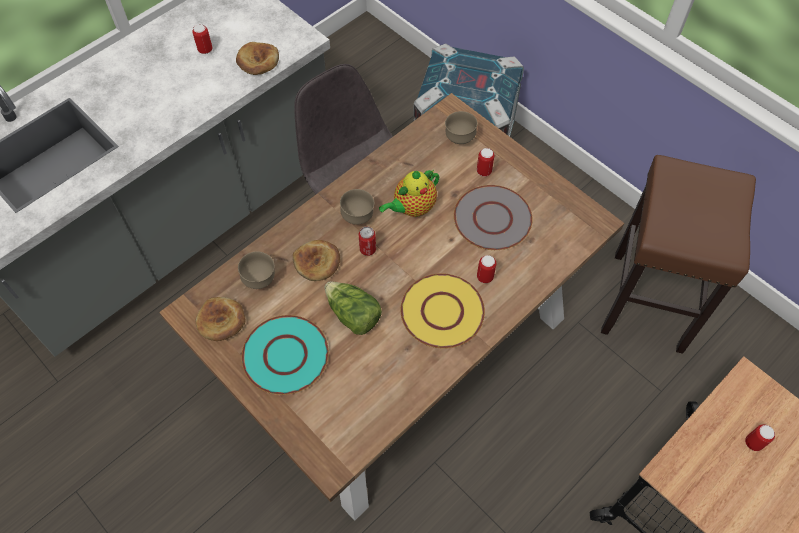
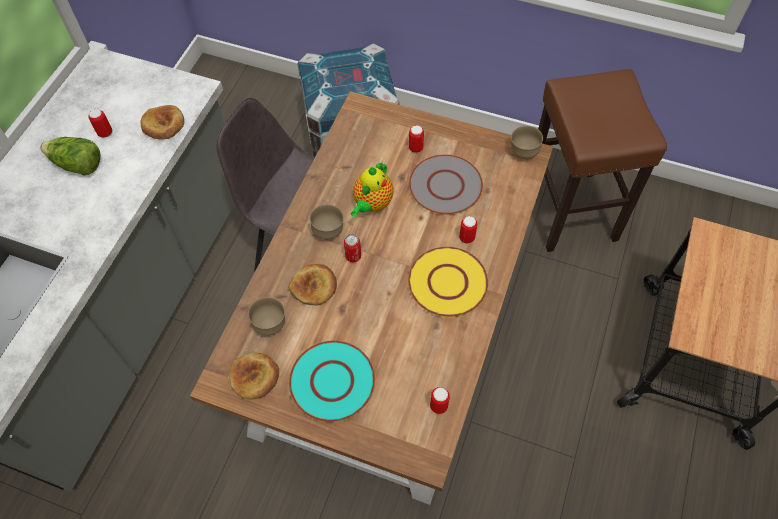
camera: 25 degrees left, 0 degrees up
(353, 315) = (372, 319): lettuce -> lettuce (77, 165)
(459, 138) = (379, 128): brown bowl -> brown bowl (523, 152)
(753, 443) = (737, 282): can -> can (438, 406)

